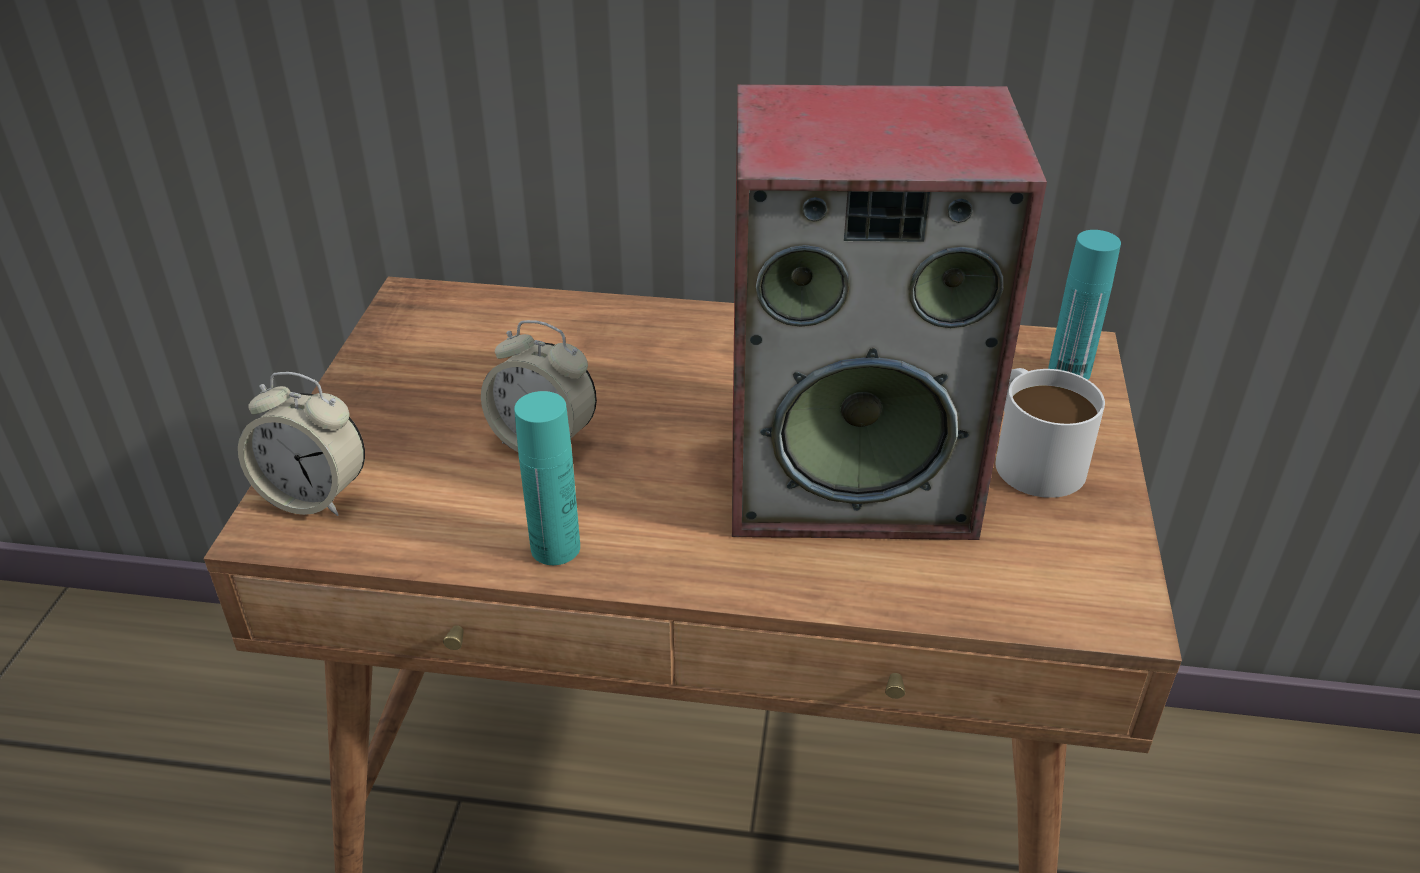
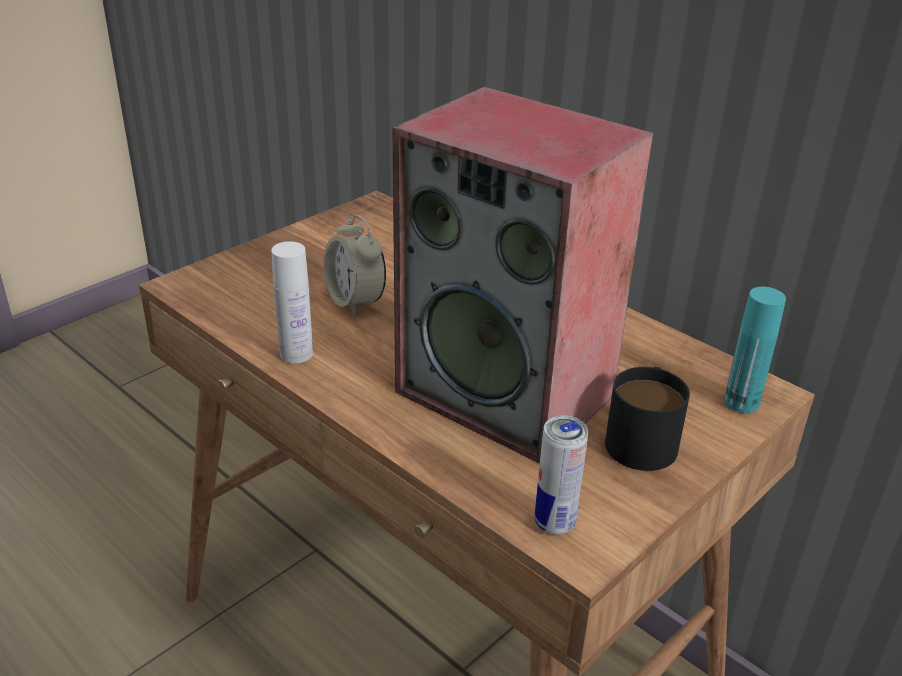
camera: 35 degrees right, 5 degrees down
(314, 496) = (215, 278): alarm clock -> none
(555, 548) = (296, 354): turquoise bottle -> white bottle
(1031, 455) = (643, 436): white mug -> black mug
(1063, 599) = (554, 523): none -> can

